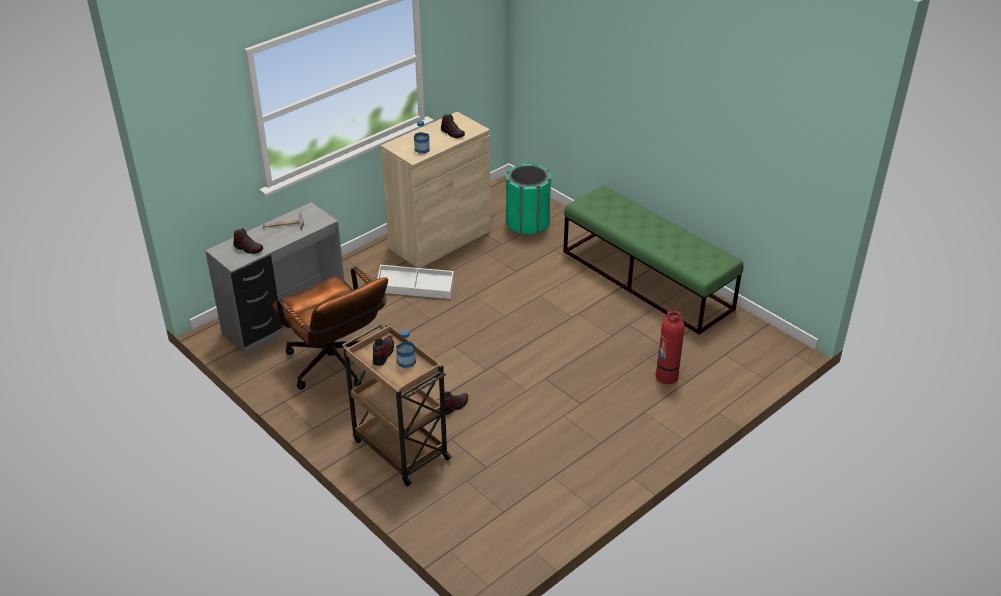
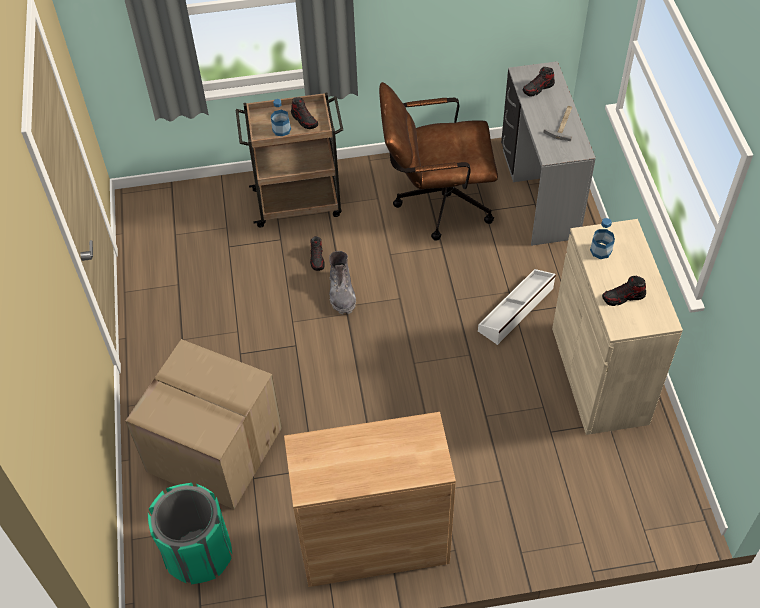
camera: 125 degrees right, 15 degrees up
(475, 377) = (342, 293): none -> grey boot
(527, 224) = (578, 484): green trash can -> green trash can (198, 553)
(647, 280) = (373, 542): green bench -> brown cabinet
(667, 376) = (212, 450): fire extinguisher -> cardboard box

